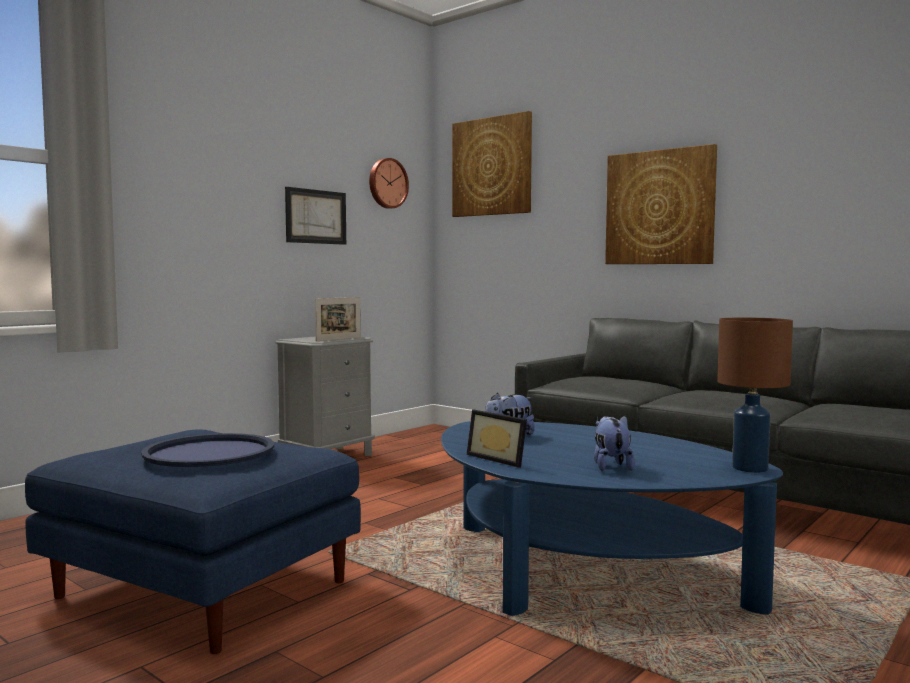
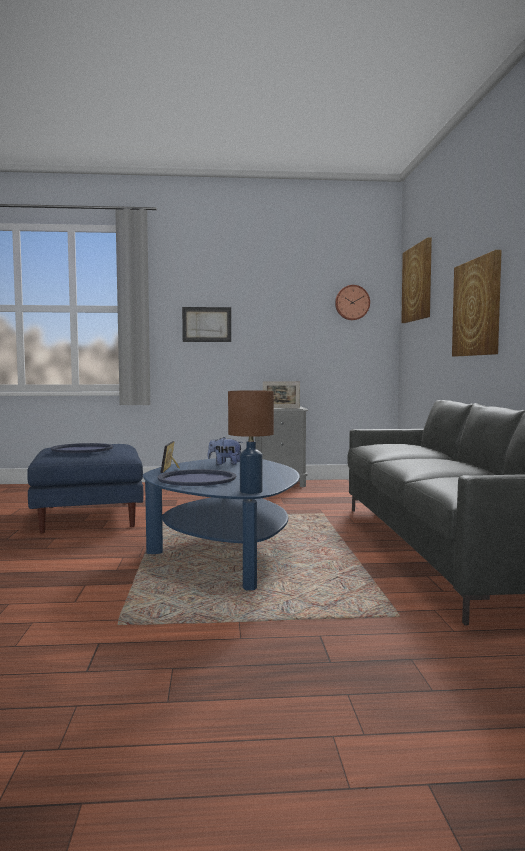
camera: 45 degrees right, 0 degrees up
(316, 216) = (288, 329): picture -> picture (206, 324)
(611, 466) = (197, 479): plush toy -> blue tray

